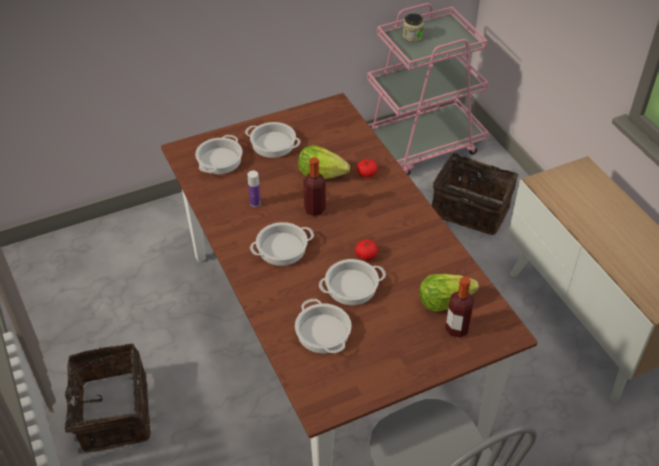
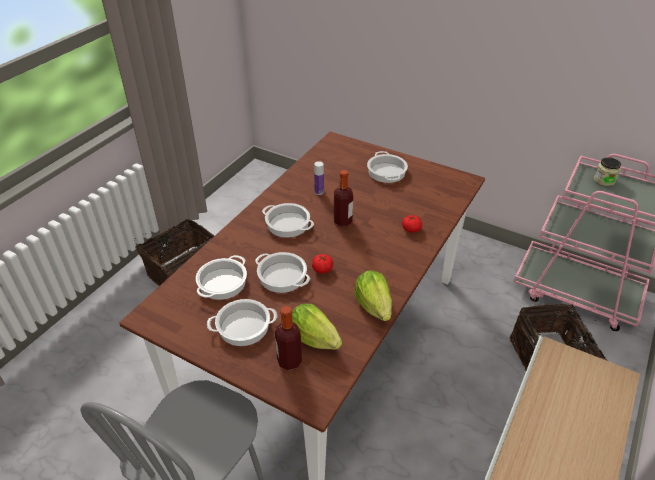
camera: 55 degrees right, 5 degrees down
(219, 160) = (343, 158): cooking pot -> cooking pot (244, 326)
(321, 174) = (383, 207): lettuce -> lettuce (374, 306)

